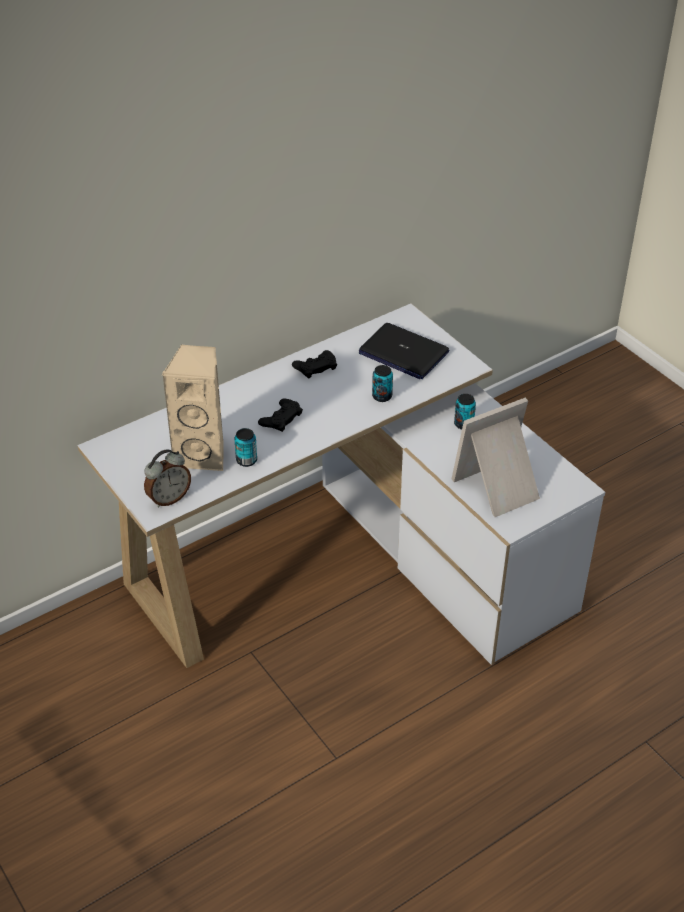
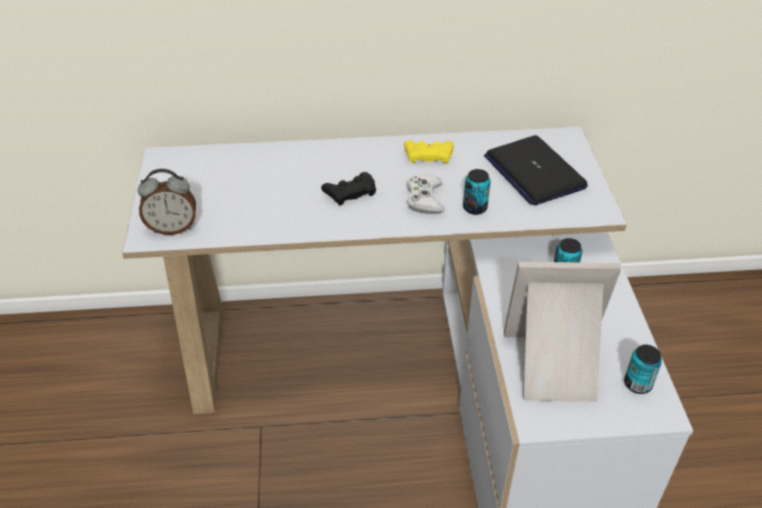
camera: 30 degrees right, 0 degrees up
(203, 454) = (244, 198): beige speaker -> none
(246, 460) = (279, 220): can -> can (637, 384)
(315, 367) = (428, 155): black game controller -> yellow game controller
(340, 403) = (424, 198): none -> white game controller

